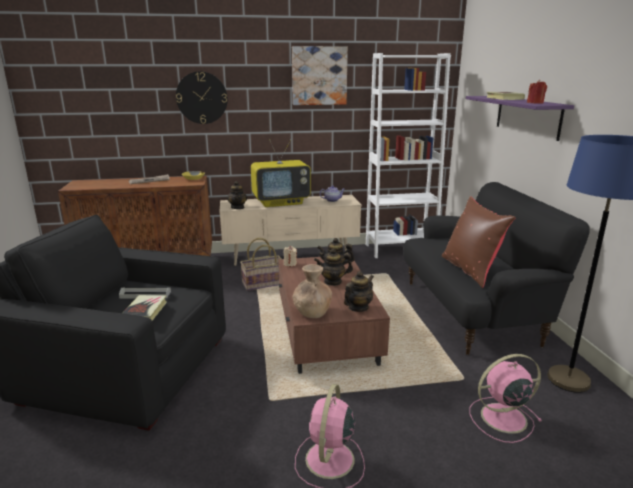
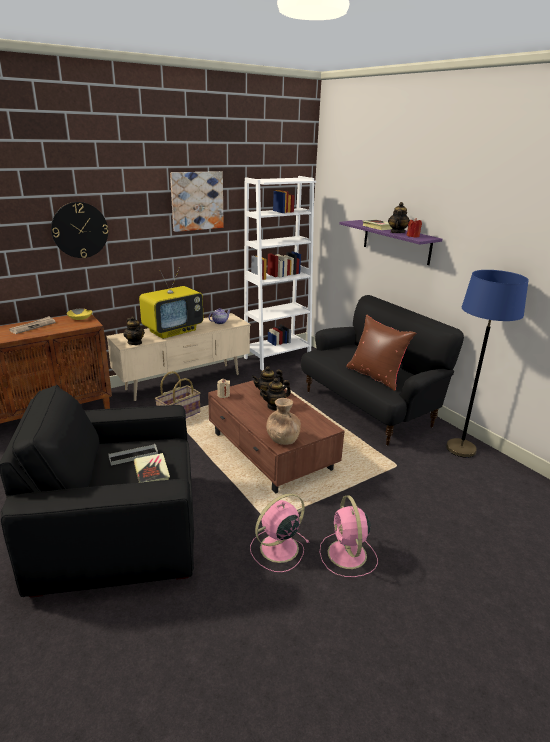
camera: 25 degrees left, 5 degrees up
(358, 308) = (314, 427): teapot -> teapot (397, 232)
(501, 418) = (437, 489): pink fan -> pink fan (277, 549)

